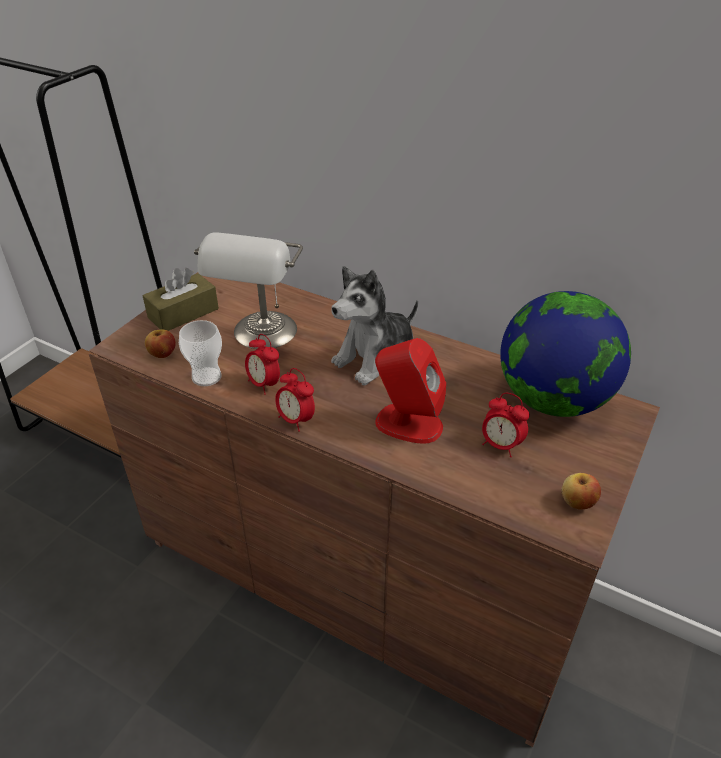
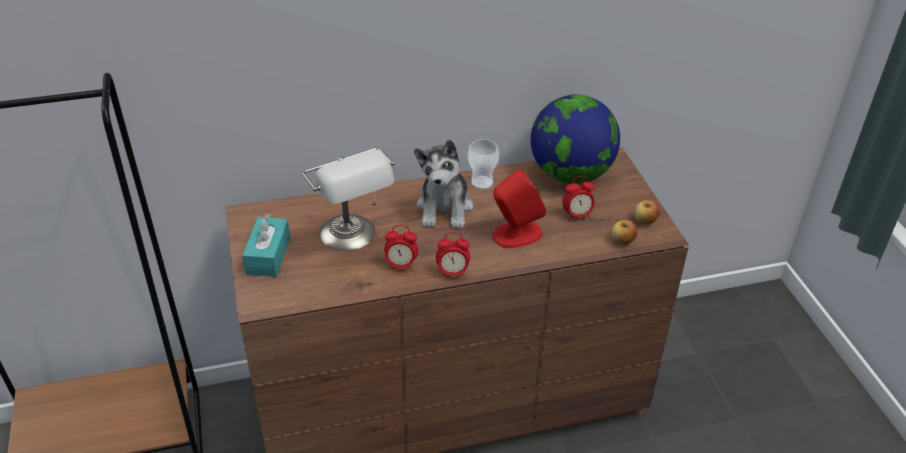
camera: 45 degrees left, 0 degrees up
(162, 354) = (300, 290): apple -> apple (622, 241)
(183, 313) = (268, 256): brown tissue box -> turquoise tissue box
(206, 377) = (356, 285): cup -> cup (482, 183)

